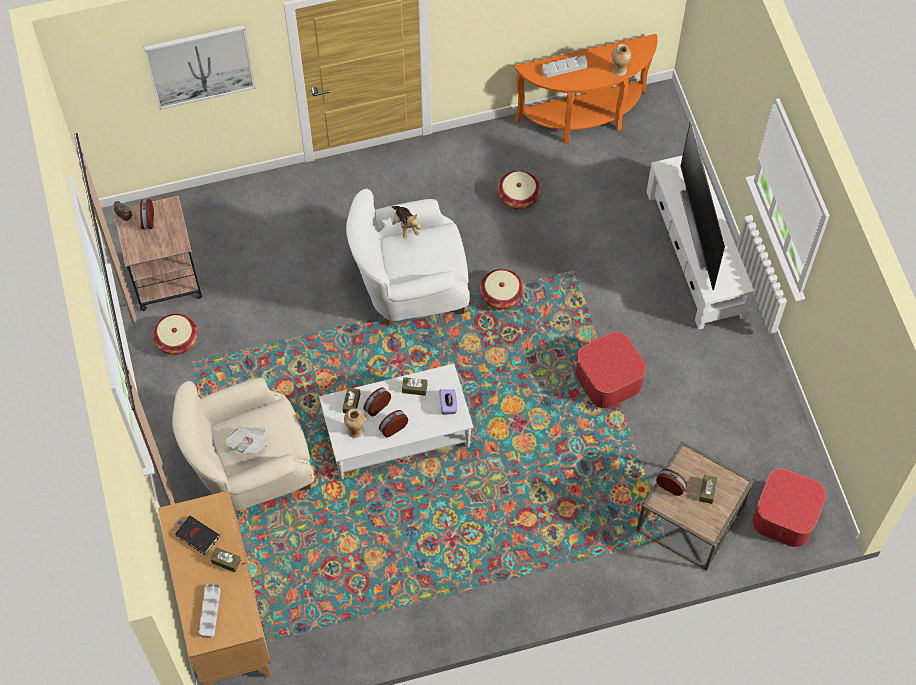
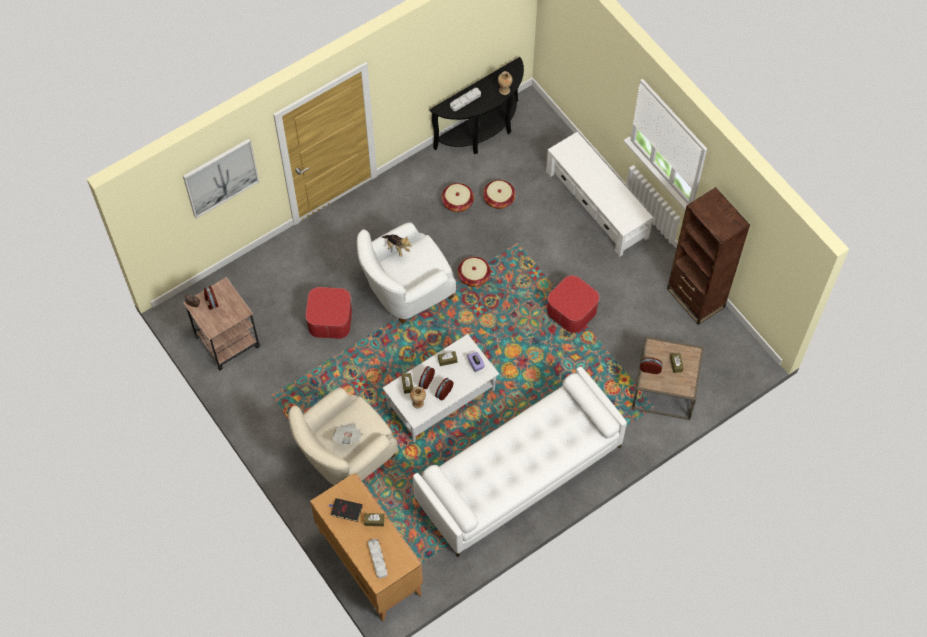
camera: 20 degrees left, 0 degrees up
(177, 340) = (254, 383): basket -> basket (499, 199)
(456, 565) = (518, 474): none -> white sofa
(585, 119) = (483, 132): orange console table -> black console table
(702, 228) = (600, 184): television -> none
(777, 414) = (695, 298): none -> brown bookcase
(785, 515) = (727, 365): ottoman -> ottoman (330, 319)

